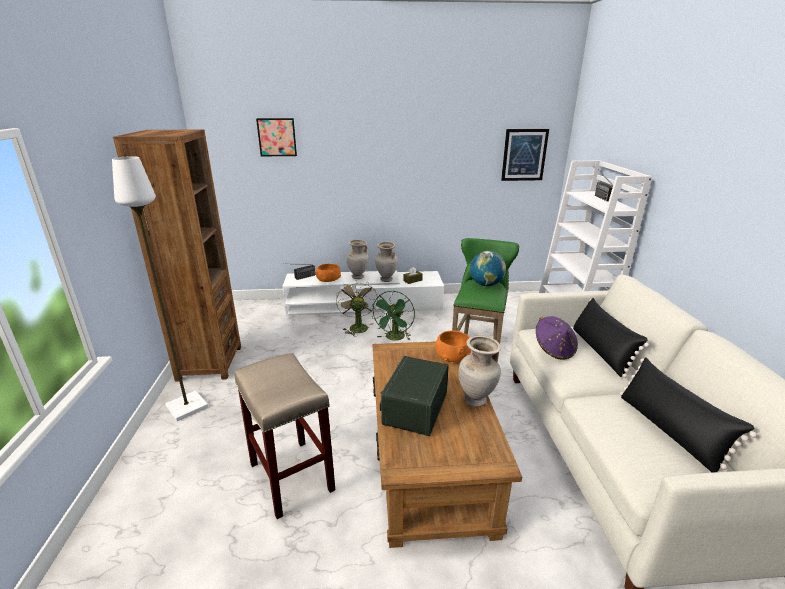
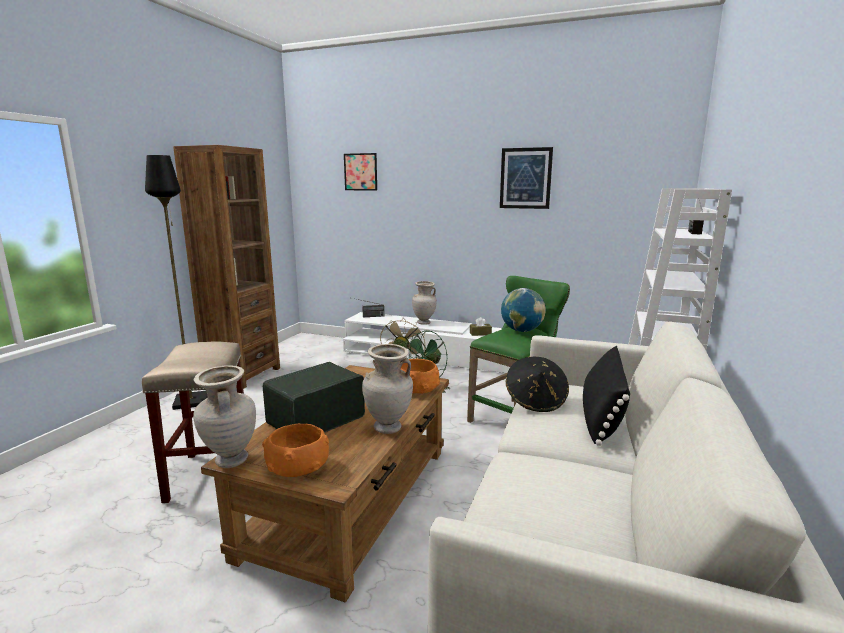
camera: 25 degrees right, 10 degrees down
(187, 406) = (192, 401): white floor lamp -> black floor lamp
(328, 279) = (392, 321): orange bowl -> orange bowl (297, 467)
(386, 280) = (450, 328): beige vase -> beige vase (230, 461)
(524, 155) = (632, 193): picture -> picture (525, 178)
(554, 350) = (536, 401): purple hat -> black hat
(669, 431) = (587, 511): black pillow -> none

